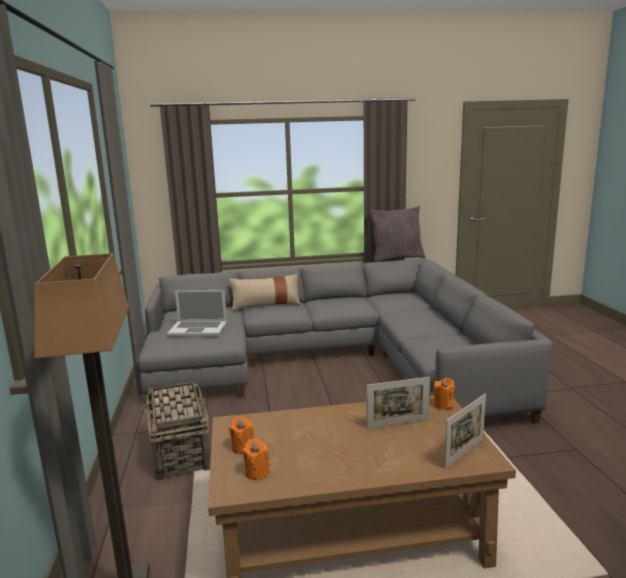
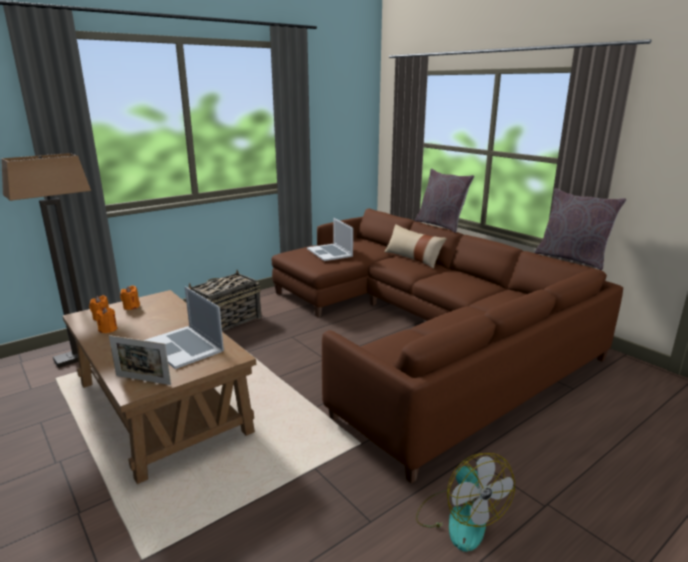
camera: 60 degrees right, 5 degrees up
(267, 267) = (441, 225): none -> grey pillow
(333, 361) = (422, 332): grey sofa -> brown sofa
(398, 423) = (184, 346): picture frame -> laptop
(443, 405) = (228, 359): orange candle -> orange candle (108, 329)
(579, 417) = (459, 518): none -> fan

